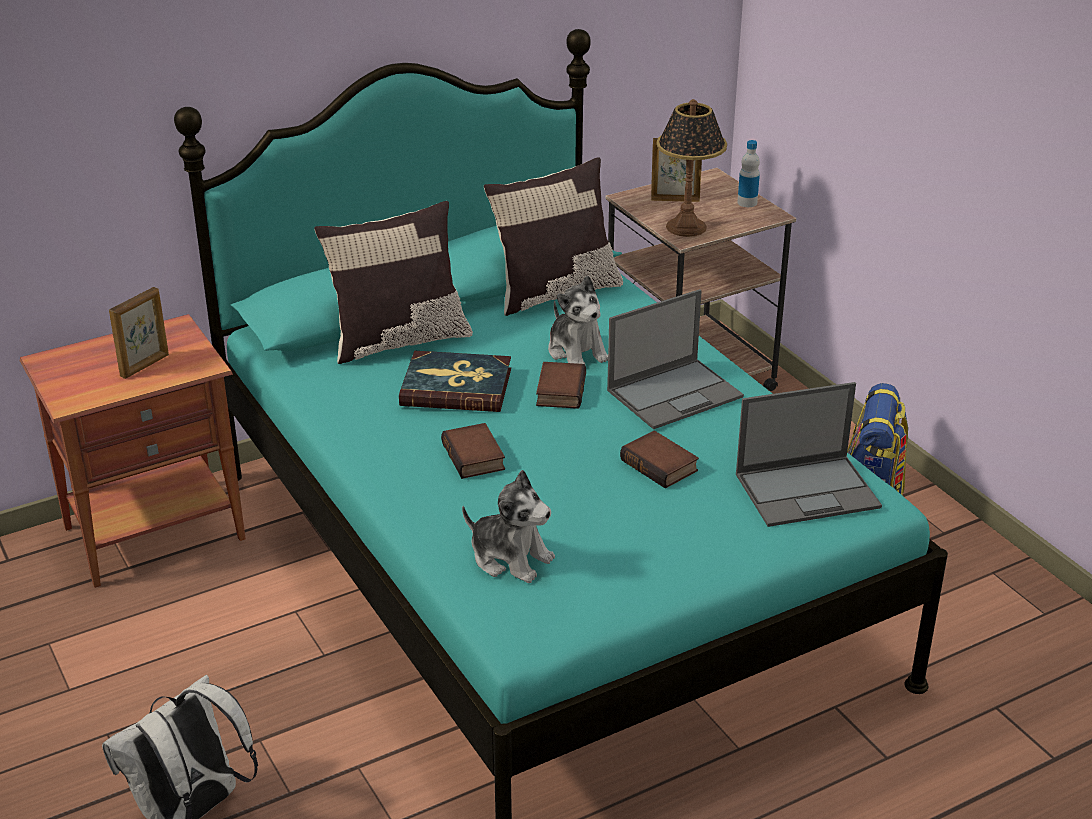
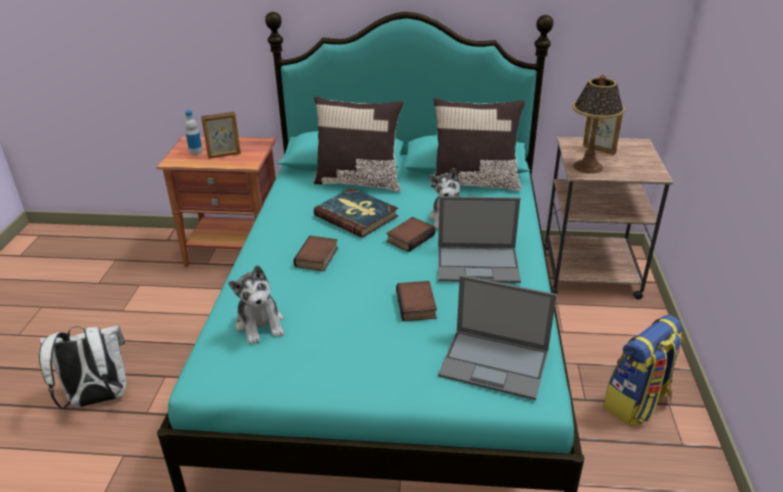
camera: 35 degrees right, 0 degrees up
(747, 203) = (647, 164): bottle -> bottle (196, 152)

